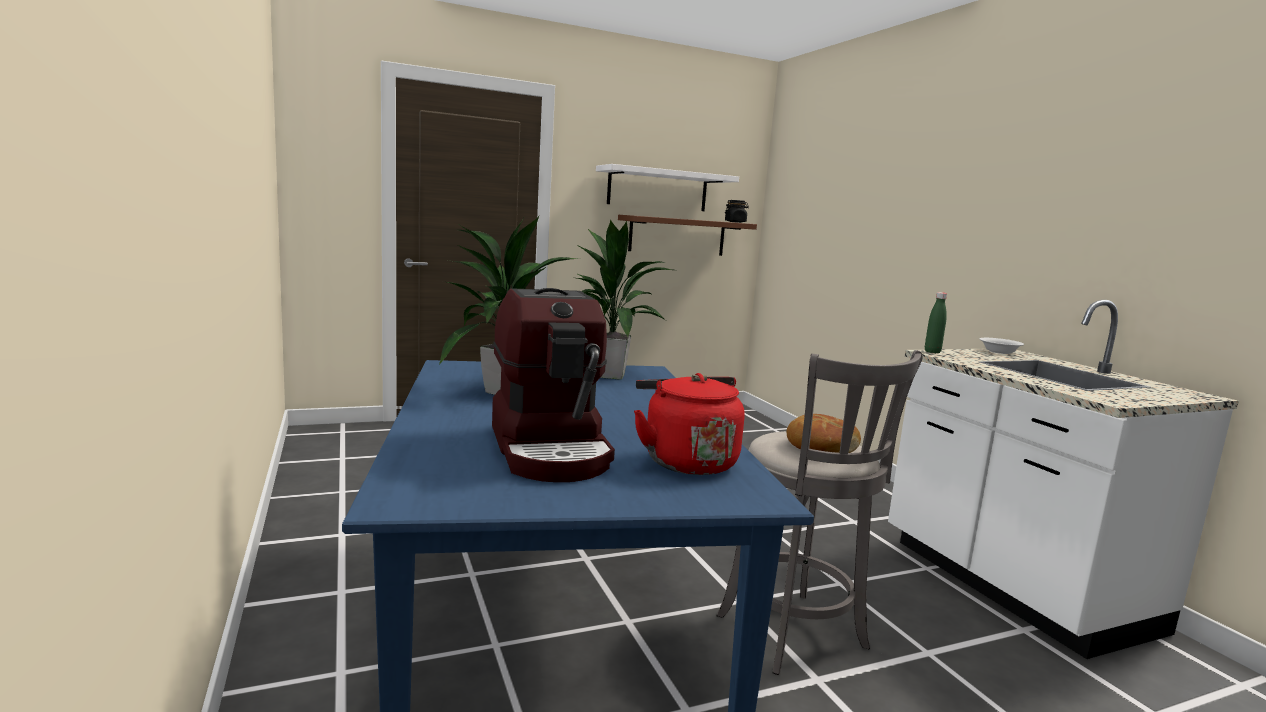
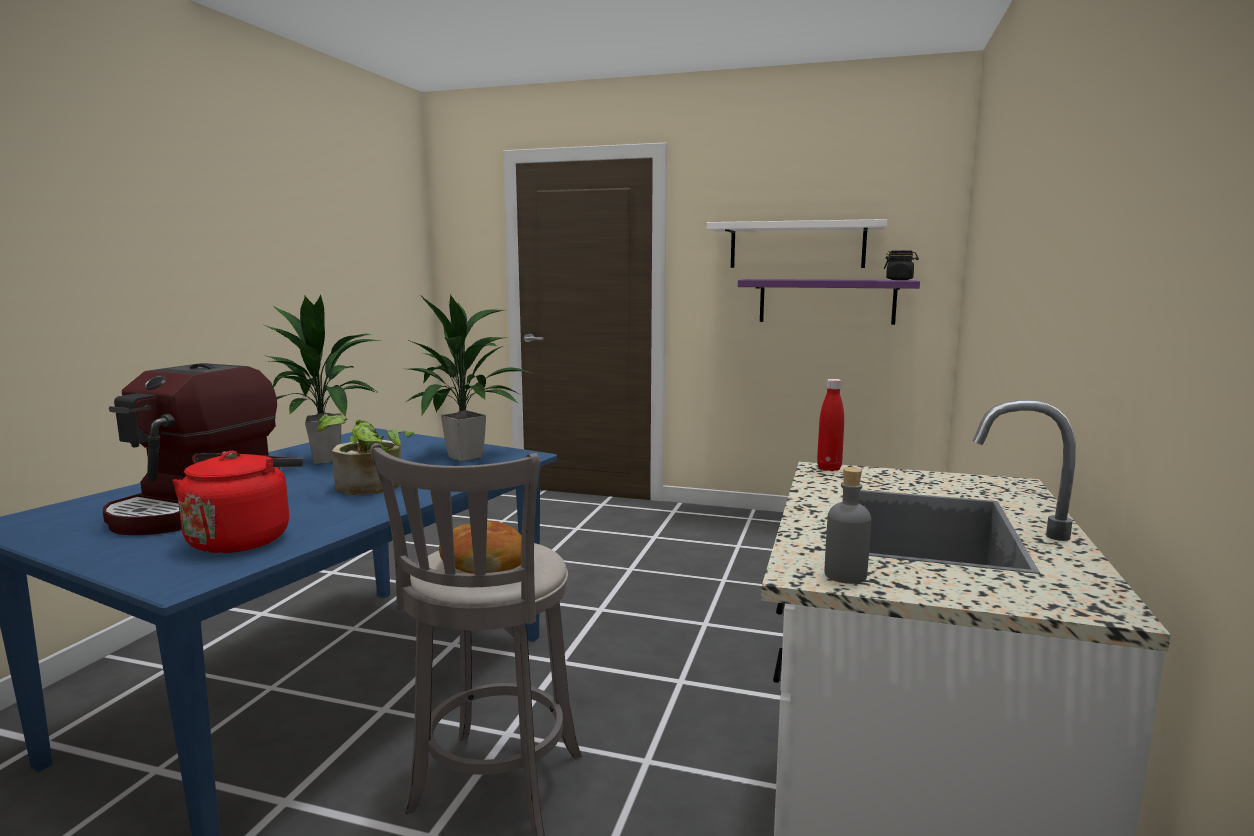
camera: 40 degrees right, 0 degrees up
(630, 409) = (369, 488): none -> potted plant
(677, 236) = (826, 301): brown shelf -> purple shelf
(932, 352) = (829, 468): green bottle -> red bottle
(999, 352) = (972, 482): white bowl -> none
(1122, 399) = (845, 575): none -> grey bottle

